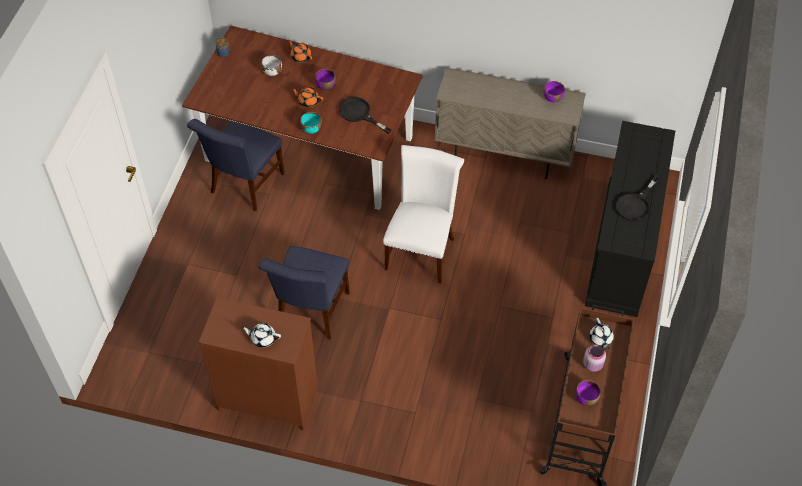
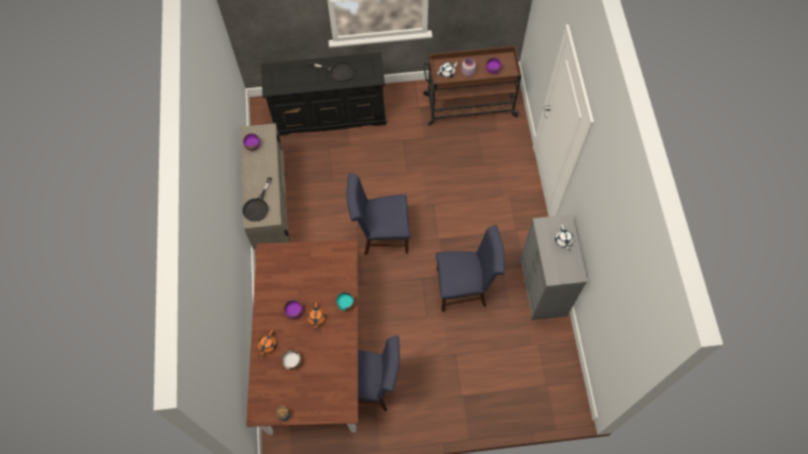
camera: 110 degrees left, 10 degrees up
(268, 398) = (542, 287): brown dresser -> grey dresser
(359, 114) = (317, 274): black frying pan -> black frying pan (258, 206)
(421, 250) = (380, 235): white chair -> blue chair

